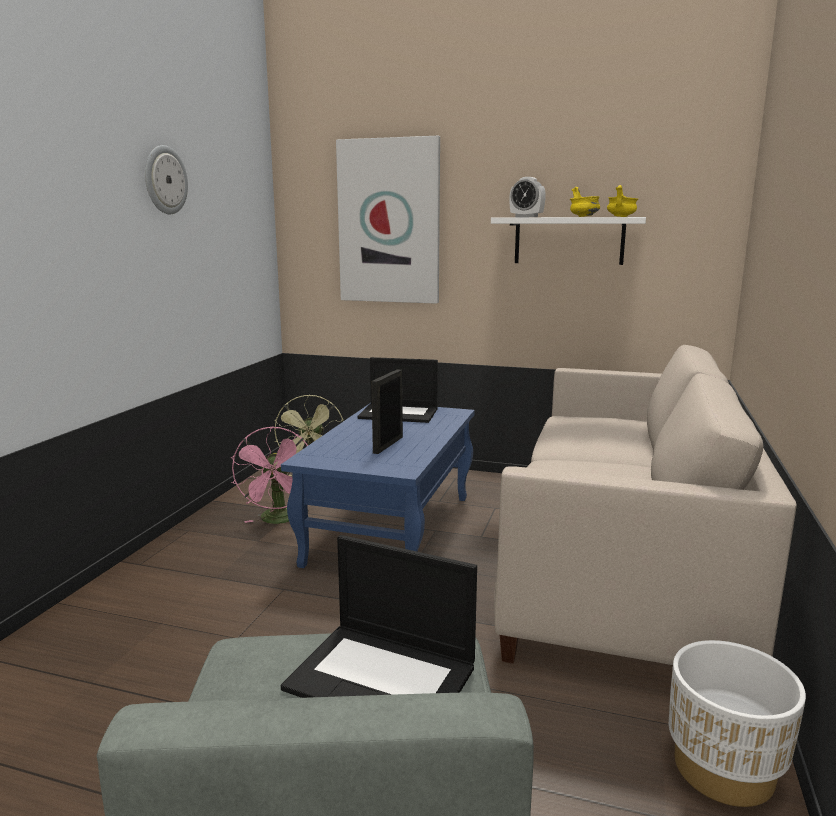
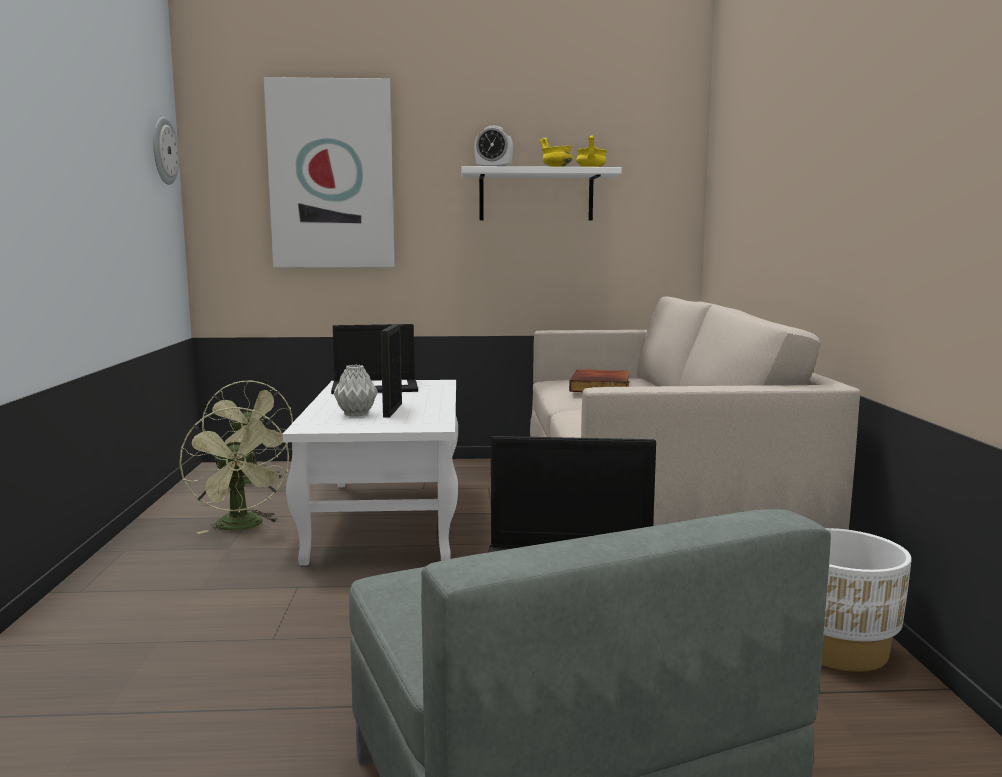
camera: 20 degrees left, 5 degrees down
(165, 180) = (82, 98): wall clock -> wall clock (163, 151)
(279, 520) = (242, 527): pink fan -> green fan
(355, 447) = (357, 414): none -> grey vase
(390, 530) = (386, 519): blue coffee table -> white coffee table
(594, 434) = (602, 386): none -> book

